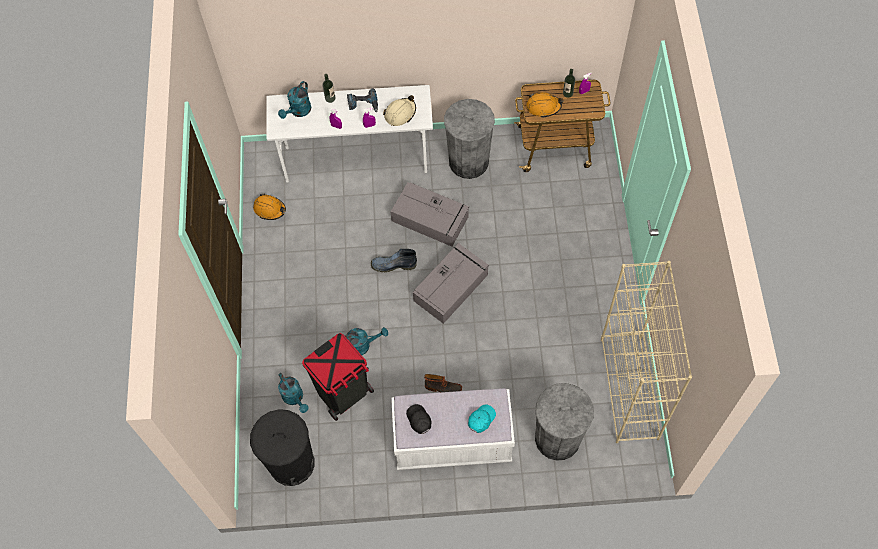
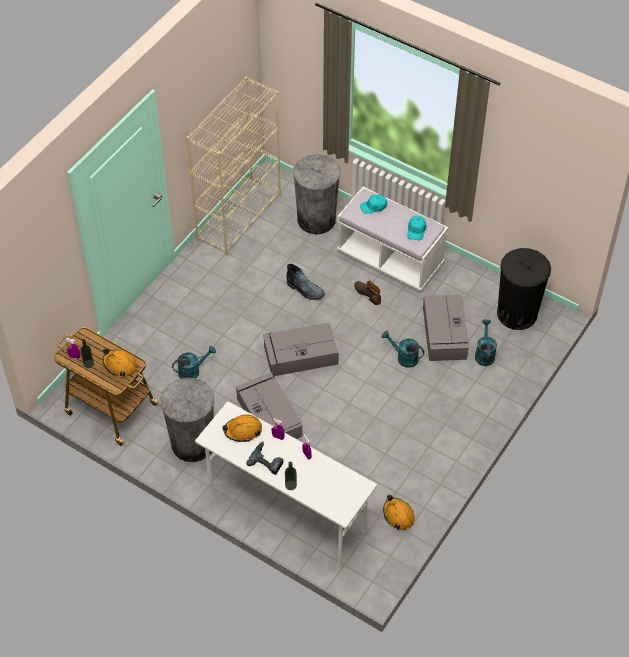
camera: 145 degrees left, 10 degrees down
(298, 111) = (329, 491): turquoise watering can -> turquoise watering can (193, 371)
(344, 394) = (444, 334): black trash can -> grey storage box
(393, 265) = (331, 400): boot -> boot (306, 290)
(400, 113) = (243, 430): beige hard hat -> orange hard hat
(419, 420) = (416, 230): black cap -> turquoise cap

